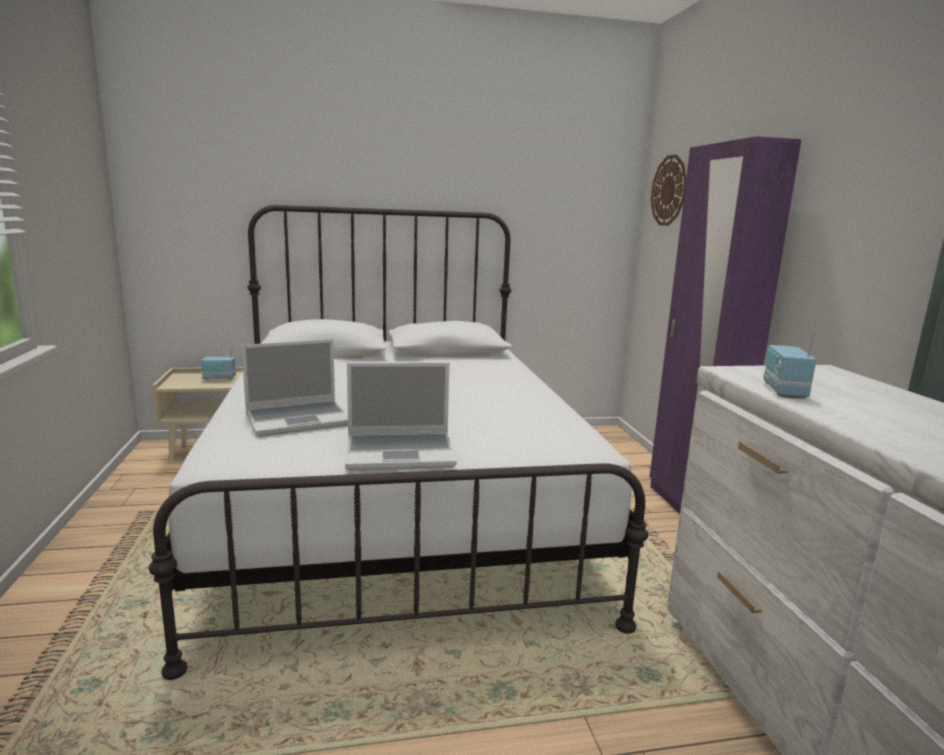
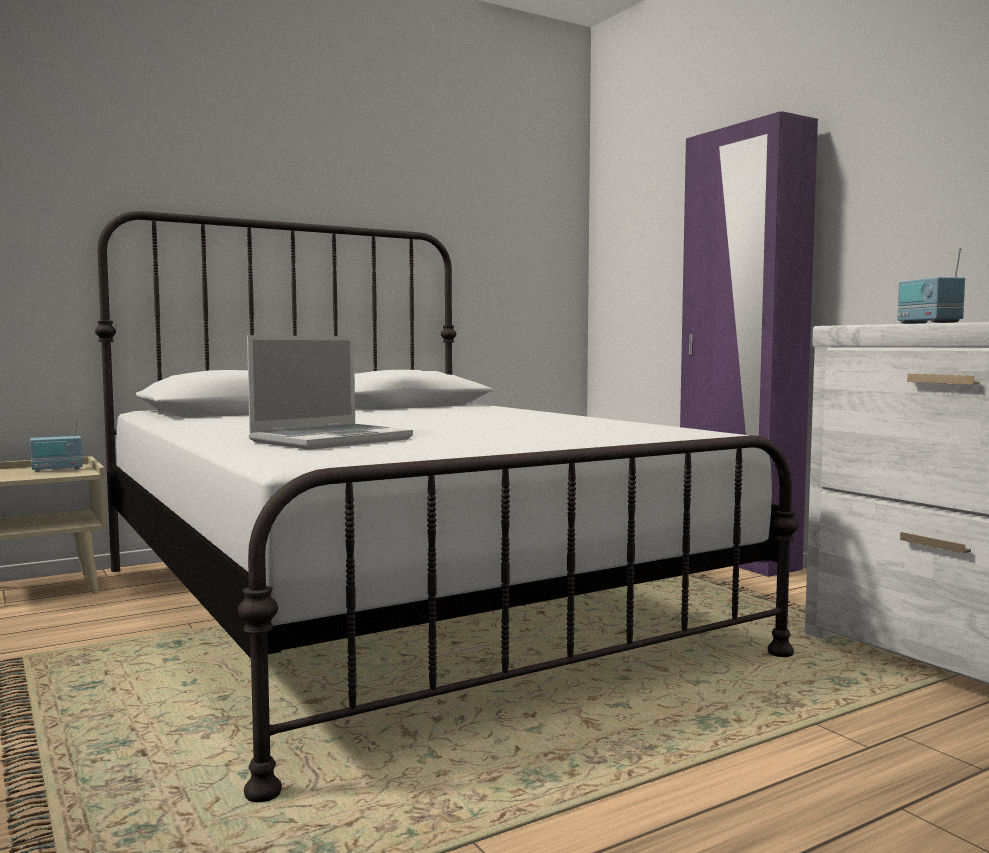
camera: 20 degrees left, 10 degrees down
(401, 453) = (523, 443): laptop -> none
(669, 190) = (633, 206): wall clock -> none

